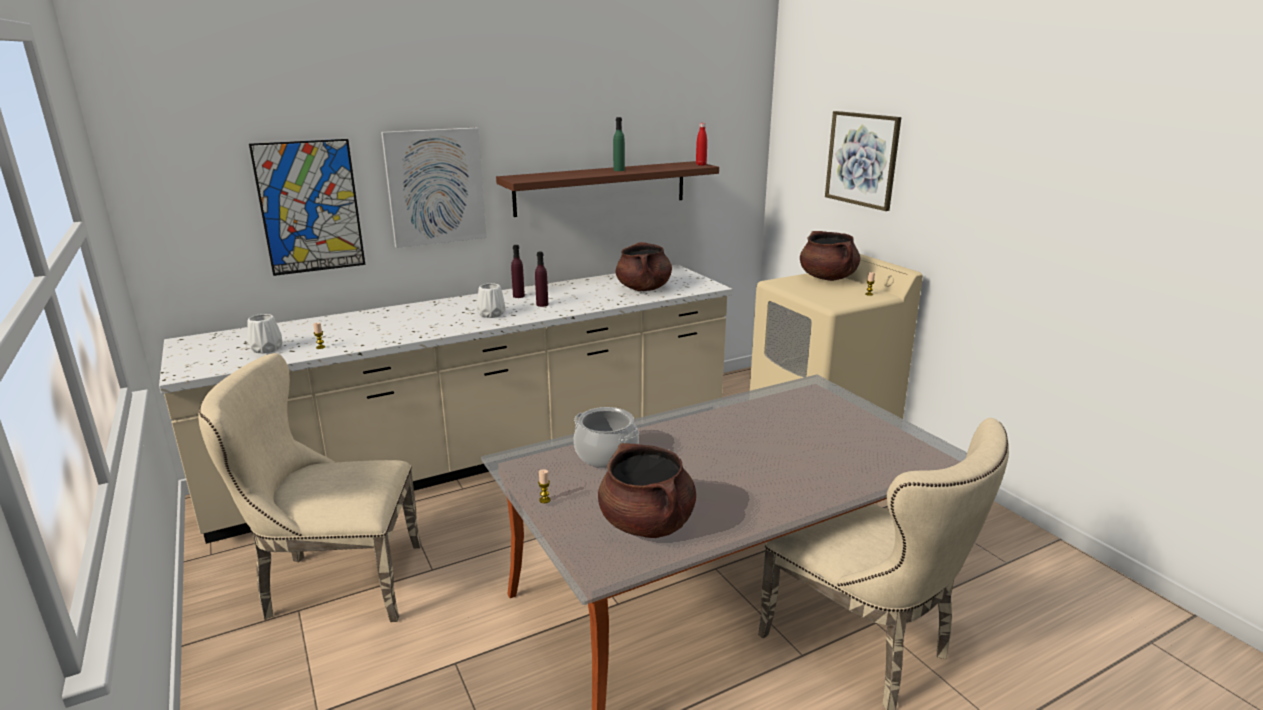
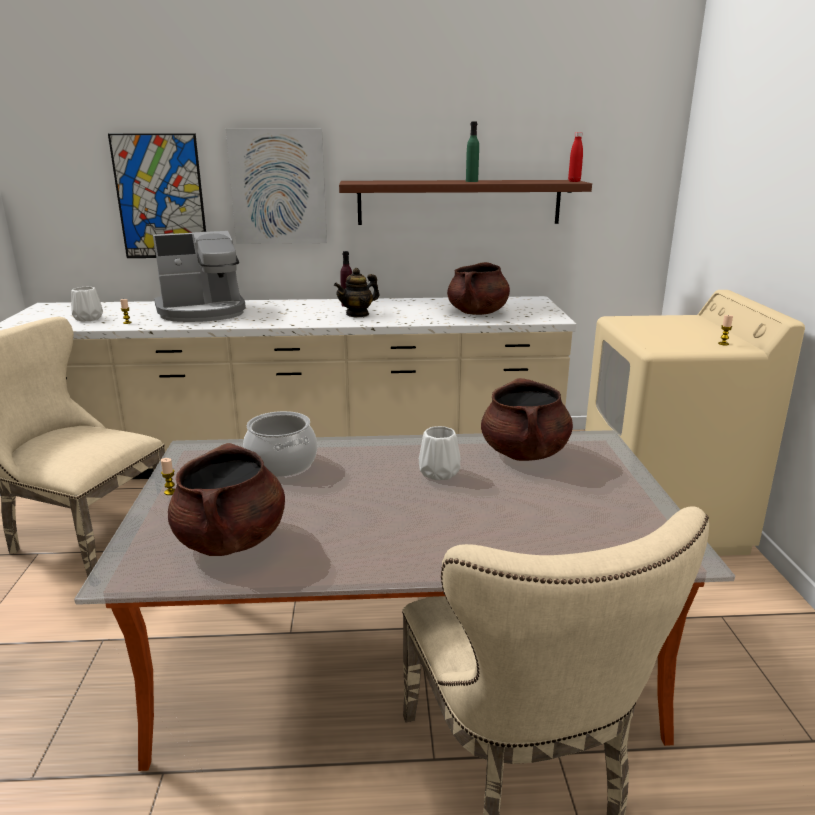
camera: 25 degrees right, 0 degrees up
(384, 323) = (202, 312): none -> coffee machine
(491, 314) = (299, 316): white vase -> white vase (438, 473)
(542, 304) = (357, 314): purple bottle -> teapot
(828, 278) = (689, 322): brown cooking pot -> brown cooking pot (524, 453)
(862, 159) = (763, 175): picture -> none

